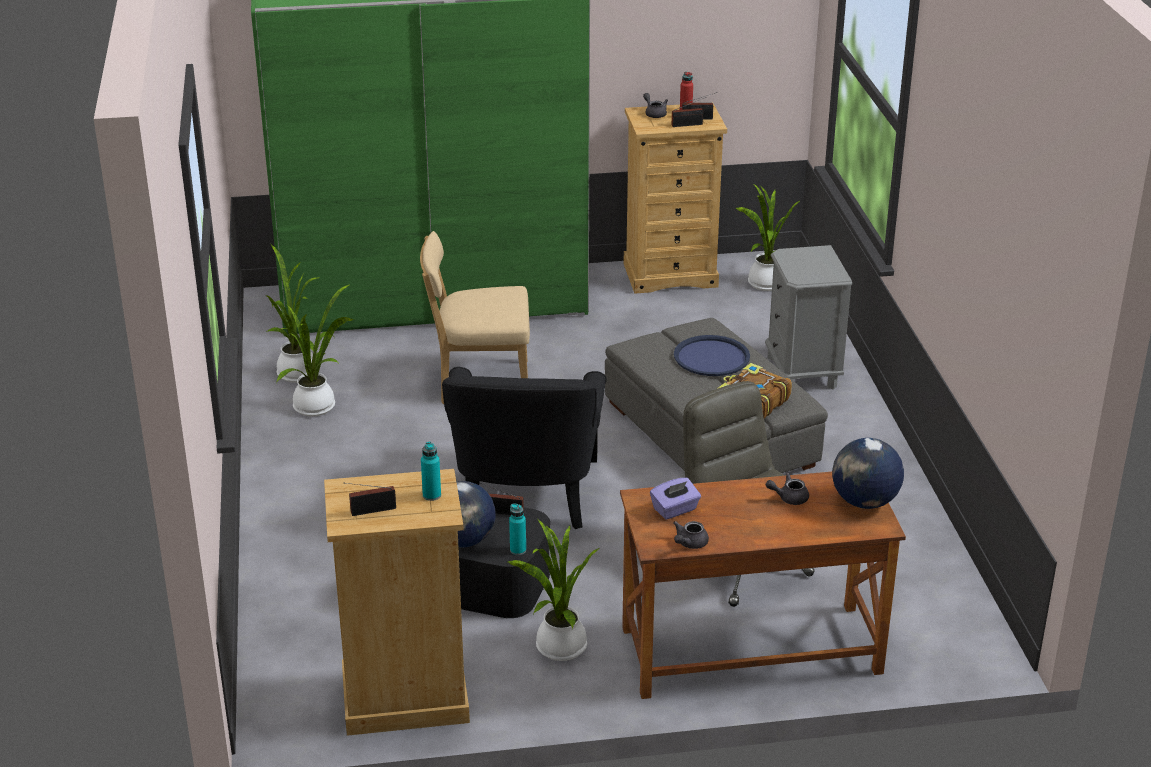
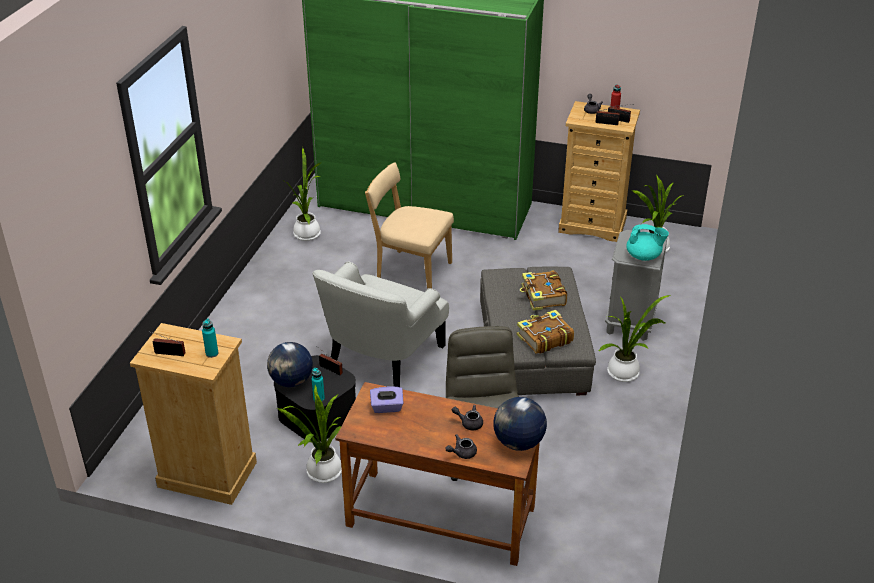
camera: 25 degrees right, 5 degrees up
(318, 406) = (302, 260): potted plant -> potted plant (626, 373)
(526, 493) = (382, 357): black armchair -> white armchair
(689, 544) = (375, 435): grey teapot -> grey teapot (462, 453)
(711, 357) = (543, 296): blue tray -> book
(823, 273) = (644, 256): none -> turquoise teapot

